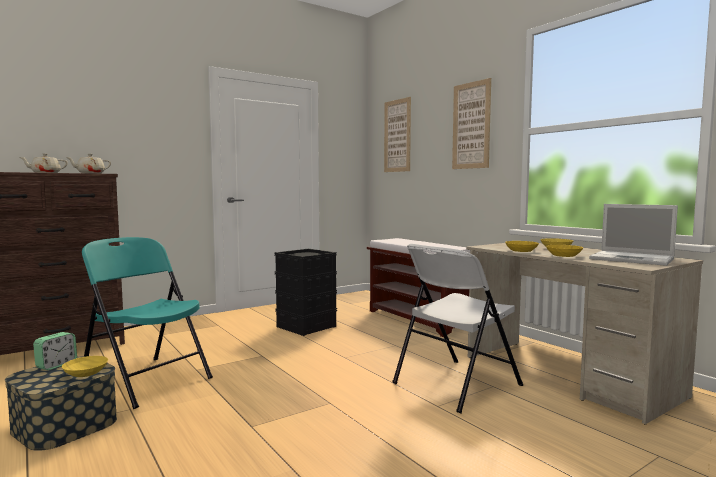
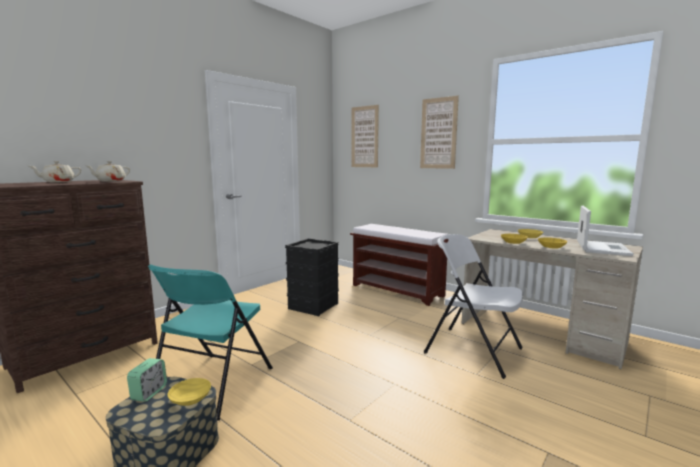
camera: 15 degrees left, 5 degrees up
(147, 381) = (213, 384): turquoise chair -> turquoise chair turned 90 degrees counterclockwise
(456, 384) = (473, 350): white chair -> white chair turned 90 degrees clockwise
(633, 259) = (602, 248): laptop -> laptop turned 90 degrees counterclockwise

